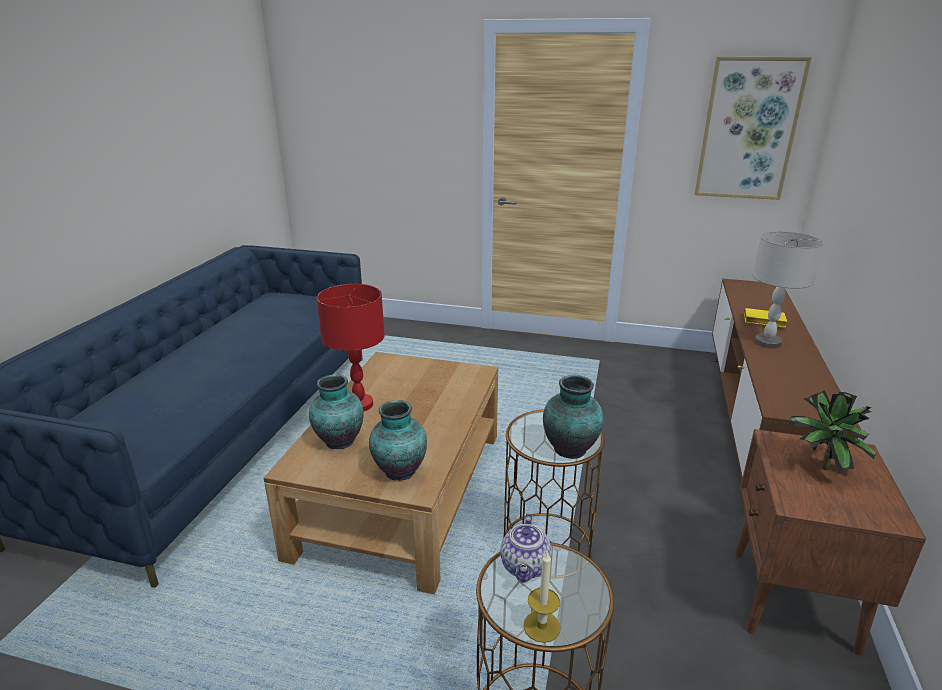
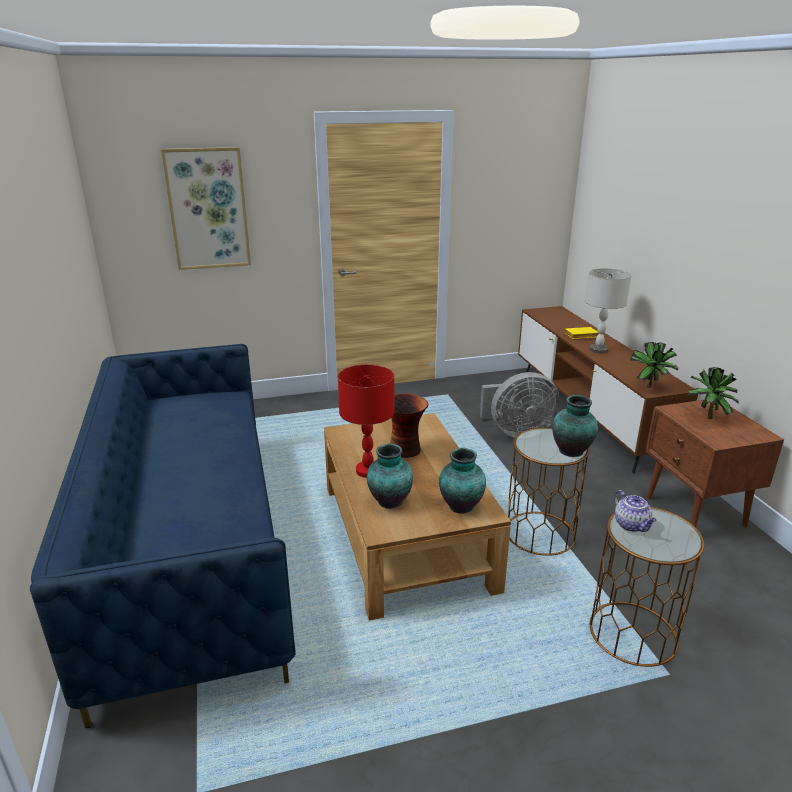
camera: 30 degrees left, 0 degrees up
(421, 395) = (406, 449): none -> vase
(541, 626) = (676, 550): candle -> none
(639, 421) = (516, 432): none -> grey fan
(748, 129) = (528, 193): picture -> picture (208, 209)
(785, 406) = (650, 388): none -> potted plant

